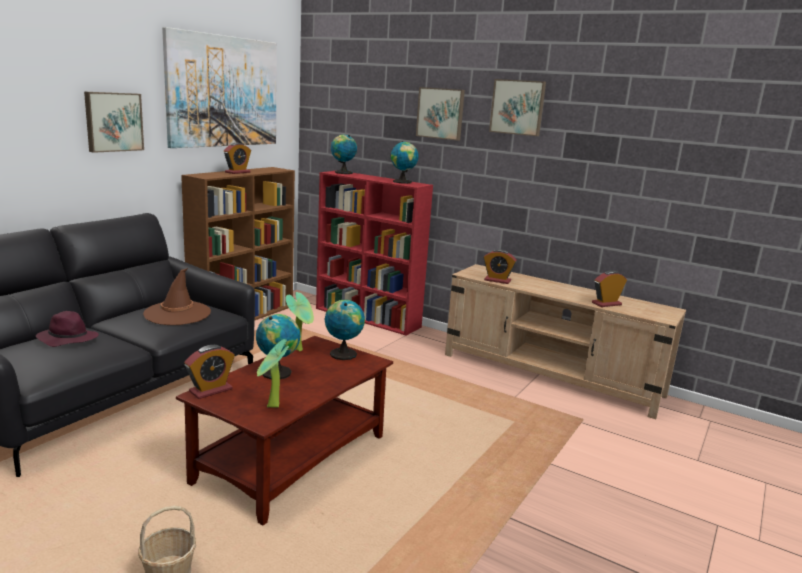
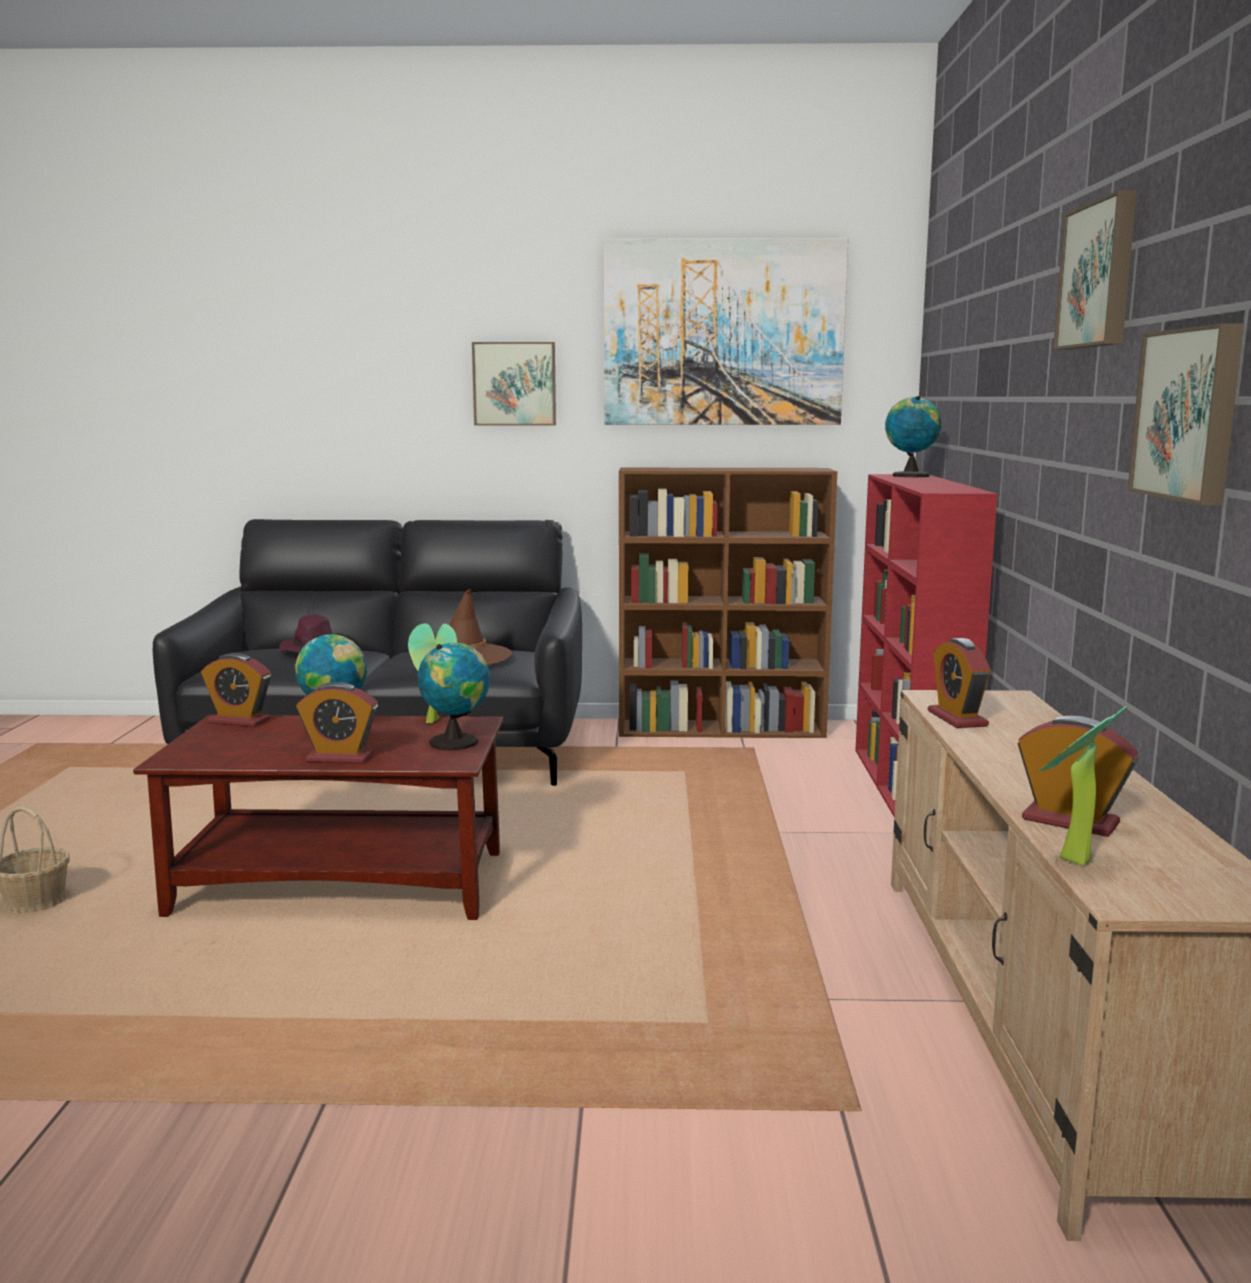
camera: 60 degrees right, 5 degrees down
(237, 172) = (716, 468): alarm clock -> alarm clock (340, 758)
(271, 407) = (219, 753): potted plant -> potted plant (1069, 861)
(403, 182) = (947, 488): globe -> none
(441, 113) = (1022, 324): picture -> picture (1190, 414)

